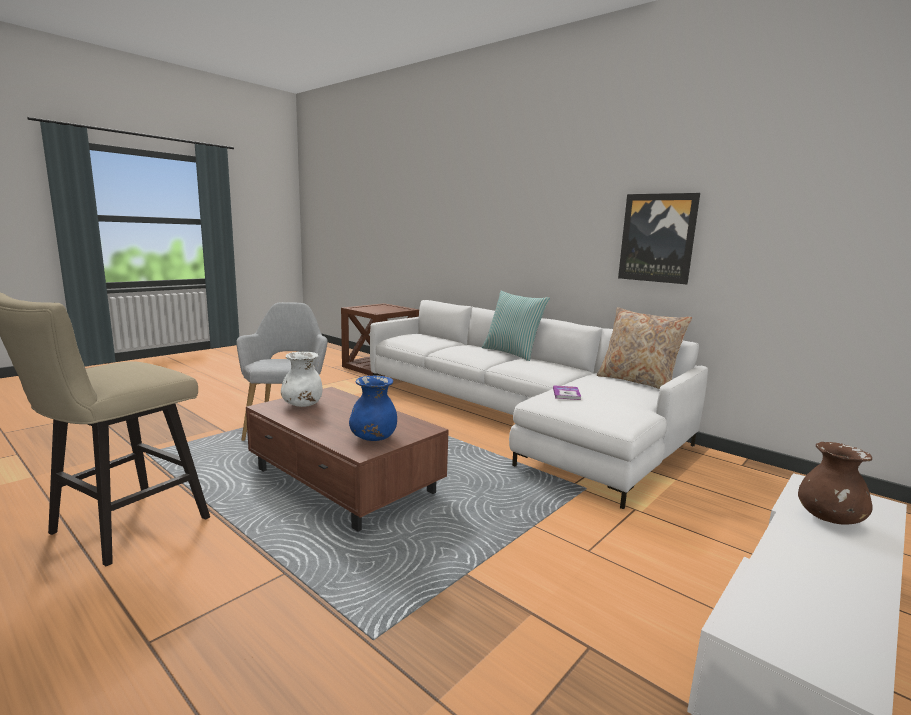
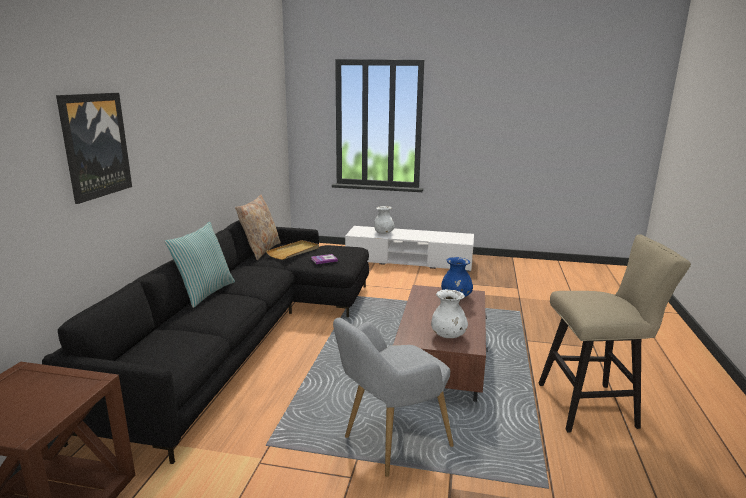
camera: 120 degrees left, 5 degrees up
(518, 418) = (248, 333): white sofa -> black sofa
(611, 387) = (294, 251): none -> beige tray
(657, 238) = (219, 147): picture -> picture (95, 145)
(829, 519) = (383, 233): brown vase -> white vase

